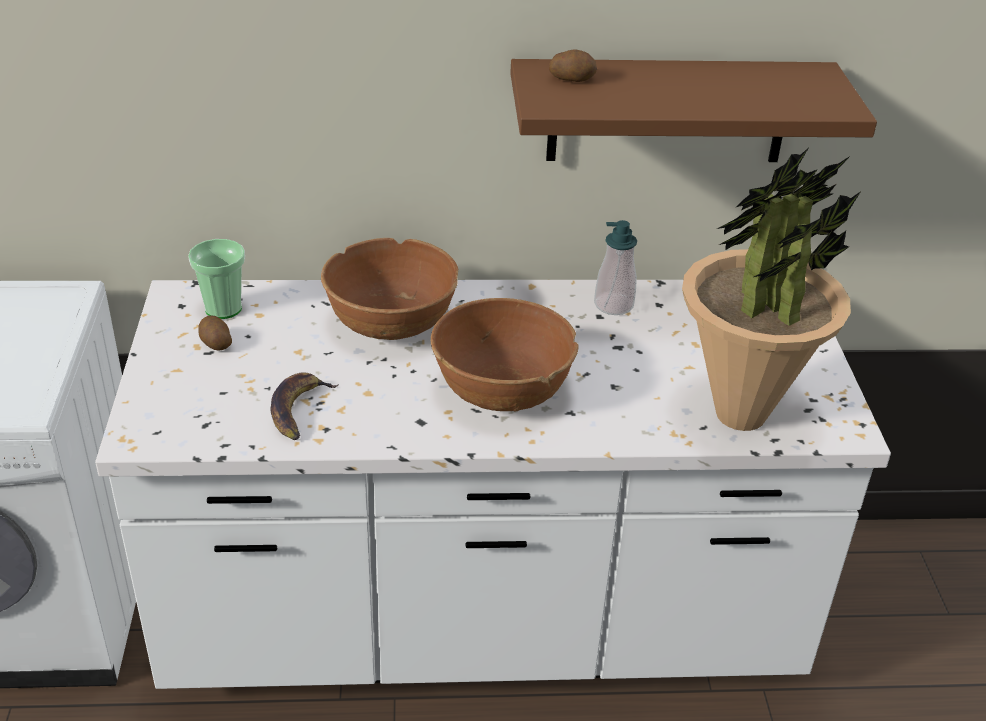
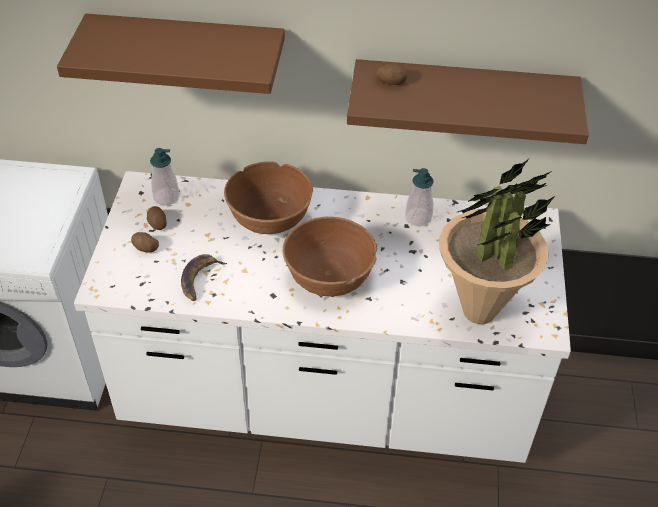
camera: 10 degrees right, 10 degrees up
(202, 377) = (145, 248): none -> potato
(223, 308) = (166, 197): cup -> soap dispenser
(253, 67) = (187, 52): none -> brown shelf

